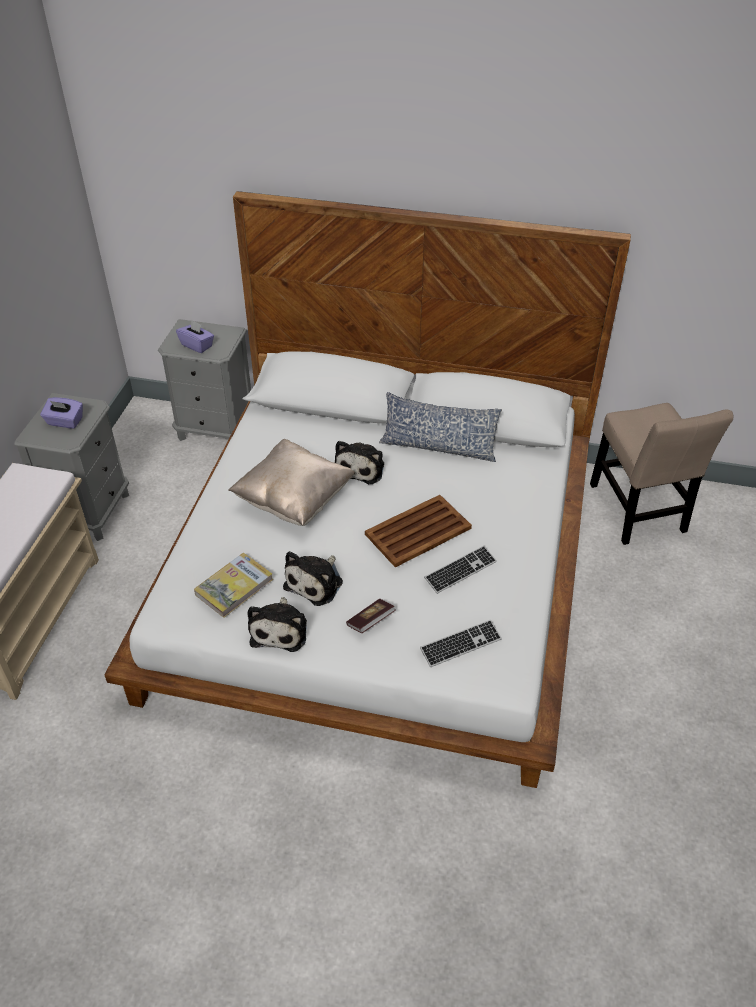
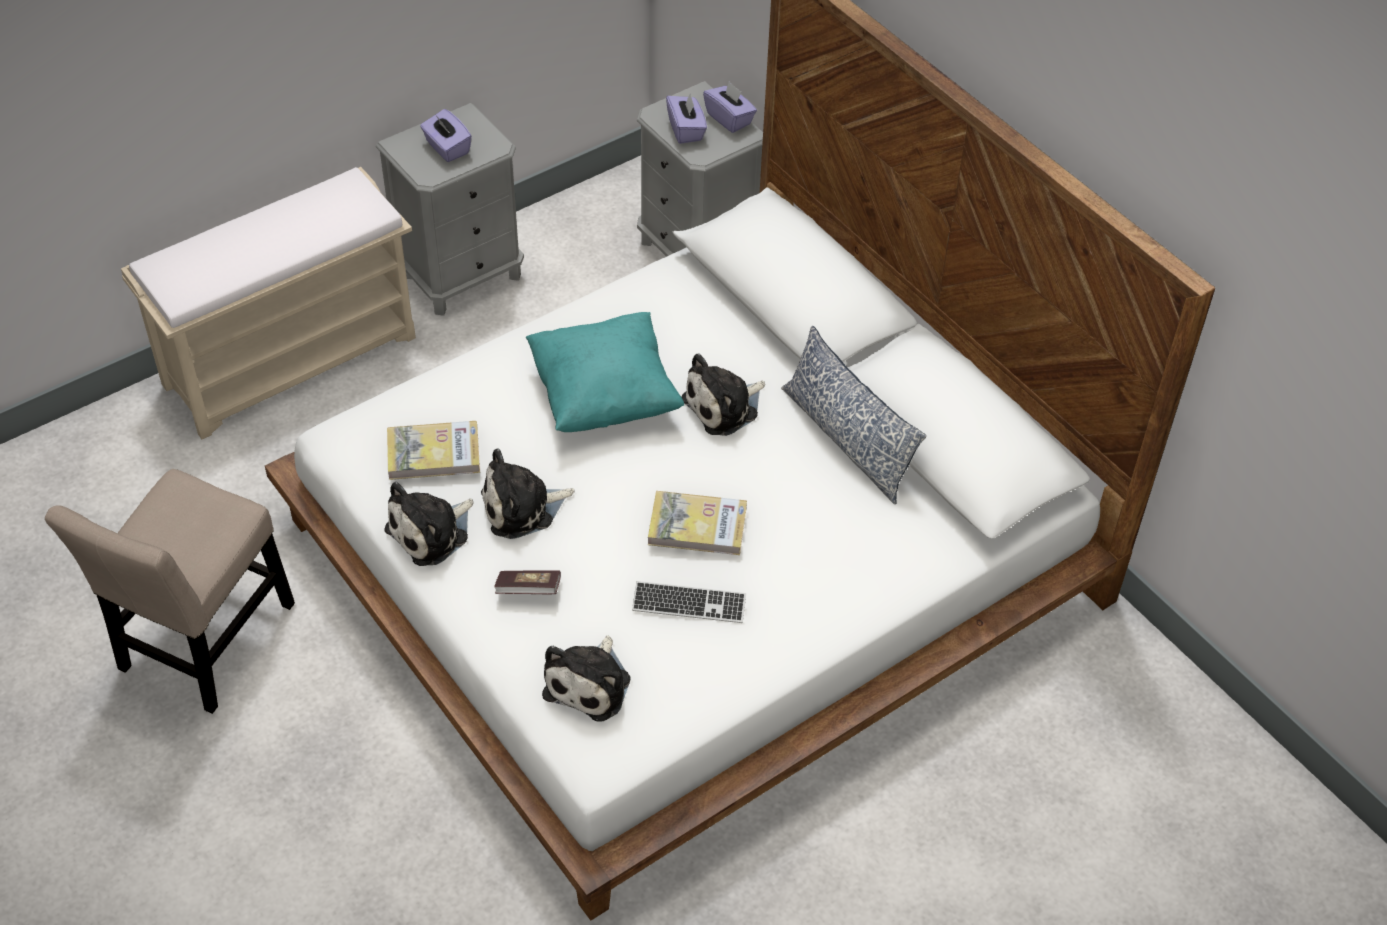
camera: 40 degrees right, 5 degrees up
(214, 329) = (729, 119): none -> purple tissue box
(294, 500) = (604, 396): beige pillow -> turquoise pillow
(419, 531) = (697, 526): brown tray -> book
(460, 644) = (590, 683): keyboard -> plush toy
(638, 512) = (1116, 713): beige chair -> beige chair (203, 644)

